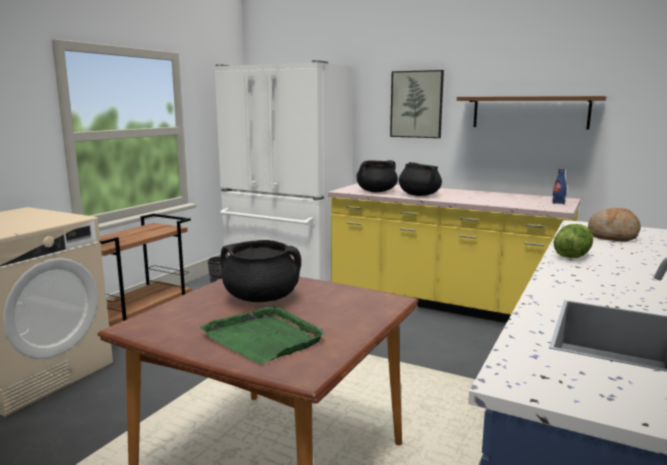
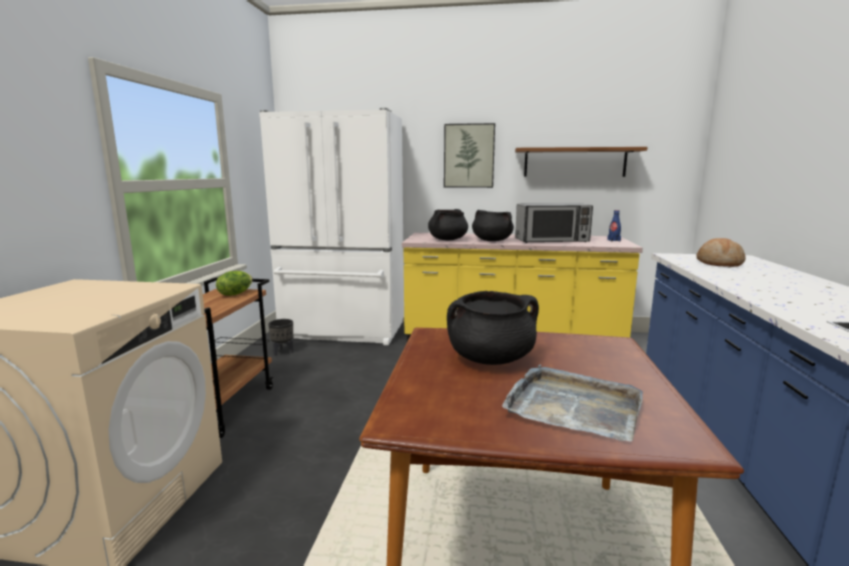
camera: 20 degrees left, 0 degrees up
(264, 338) = (573, 406): green tray -> grey tray
(485, 199) = (552, 240): none -> microwave
(572, 256) = (733, 281): lettuce -> lettuce (235, 294)

